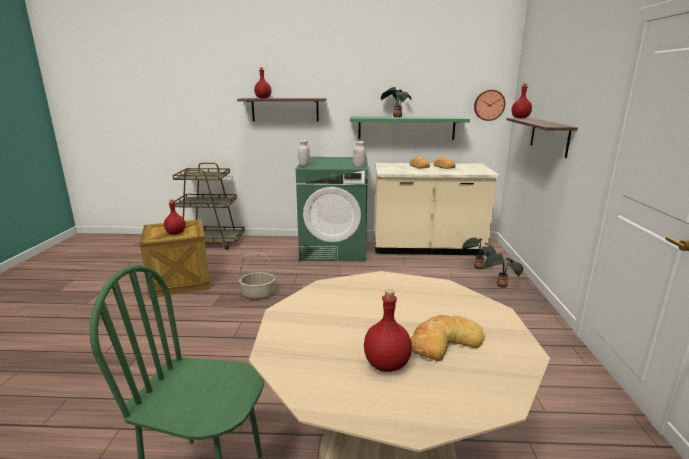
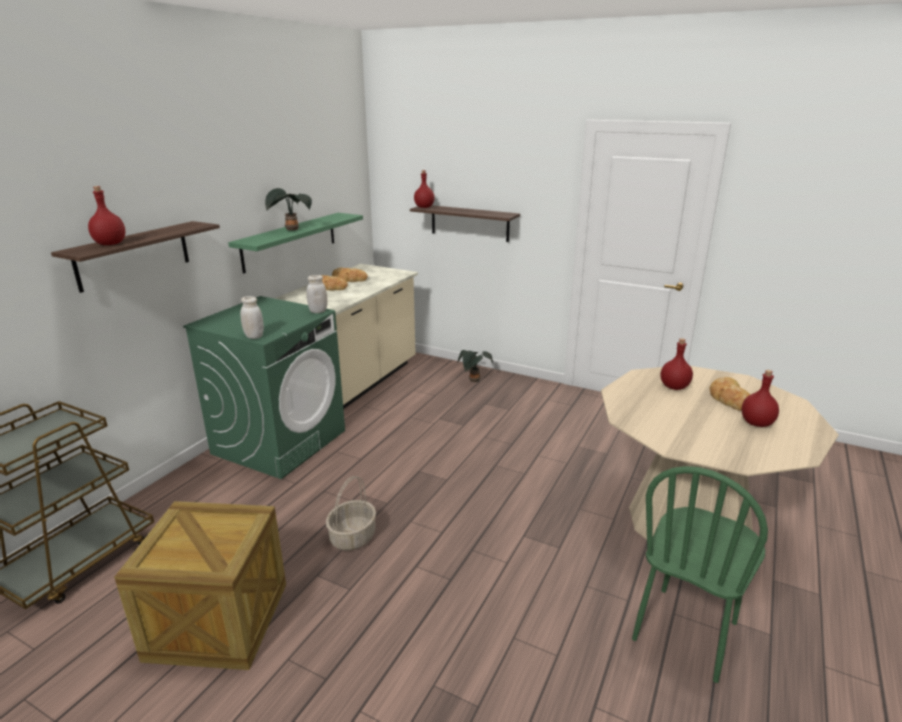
camera: 65 degrees left, 5 degrees up
(176, 233) = (222, 536): red bottle -> red bottle (674, 387)
(477, 268) = (429, 377): potted plant -> none
(489, 105) = (354, 193): wall clock -> none

